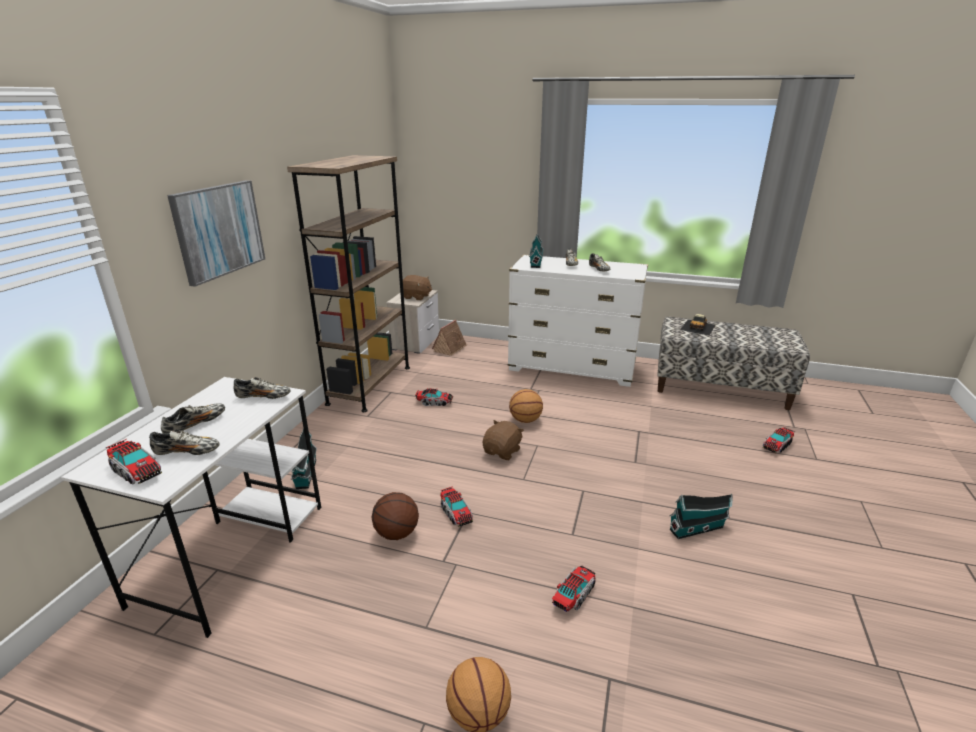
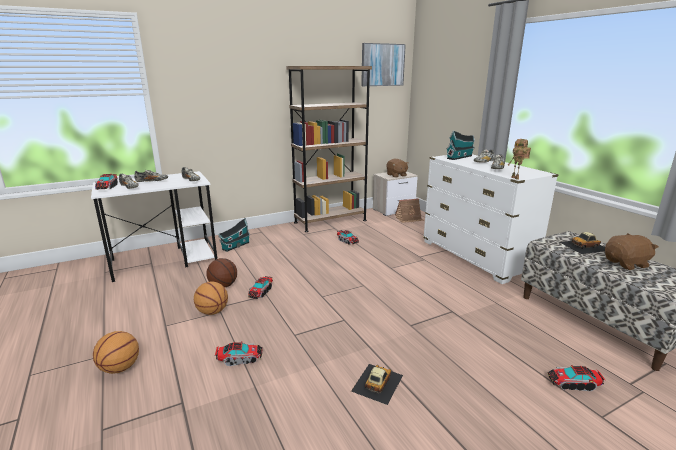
camera: 45 degrees right, 5 degrees down
(219, 230) = (225, 94): picture -> picture (382, 65)
(502, 451) = (337, 279): brown plush toy -> brown plush toy (626, 264)
(525, 420) = (382, 270): basketball -> basketball (213, 312)
(637, 277) = (516, 178): none -> toy robot
(698, 528) = (377, 383): toy house -> toy car

